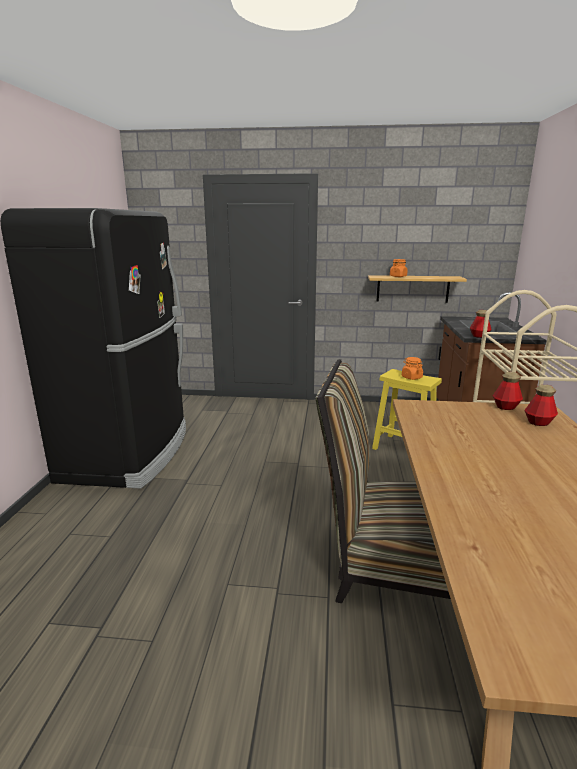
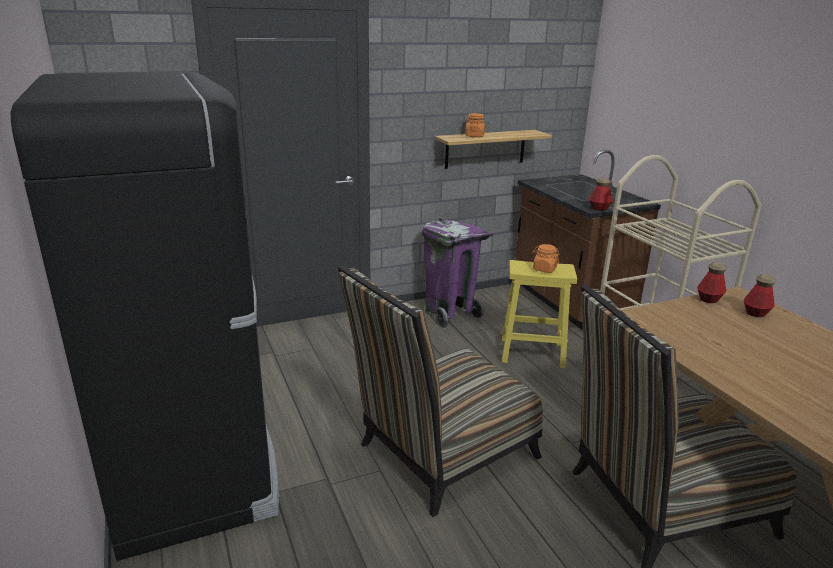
camera: 30 degrees left, 5 degrees up
(267, 488) = (440, 455): none -> chair
(365, 413) = (450, 314): none -> purple trash can

